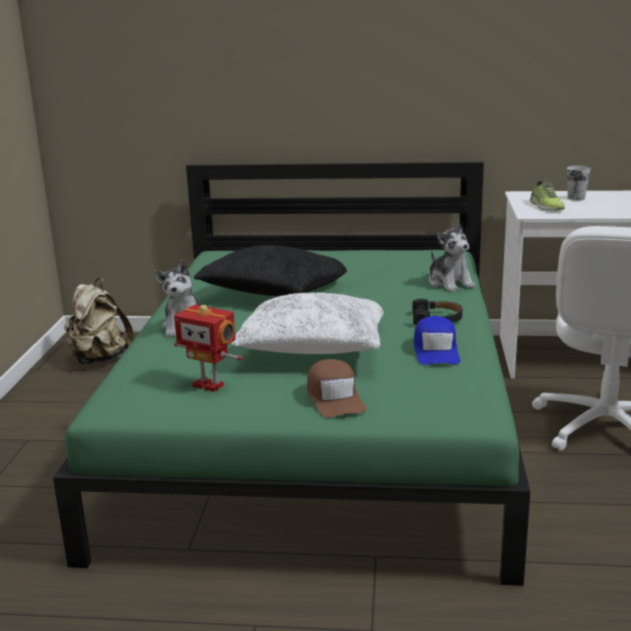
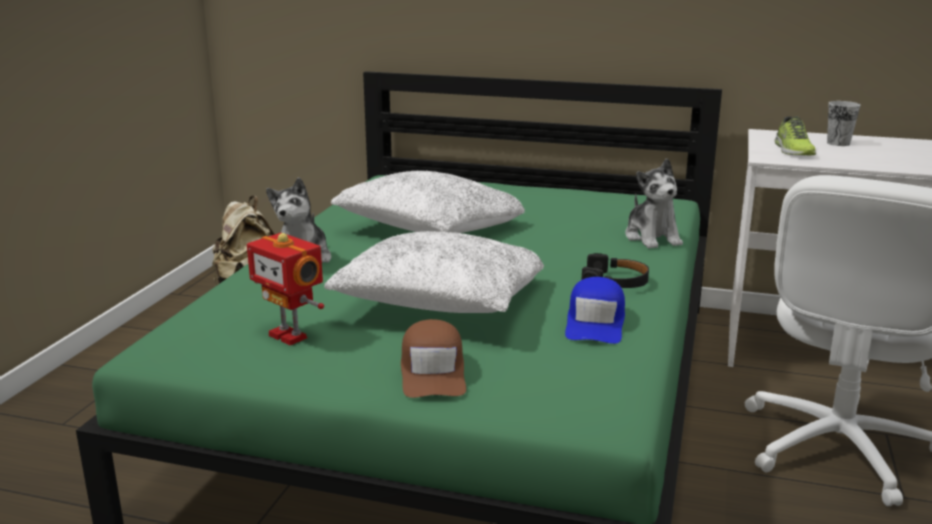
camera: 10 degrees right, 0 degrees up
(274, 292) = (431, 229): black pillow -> white pillow

